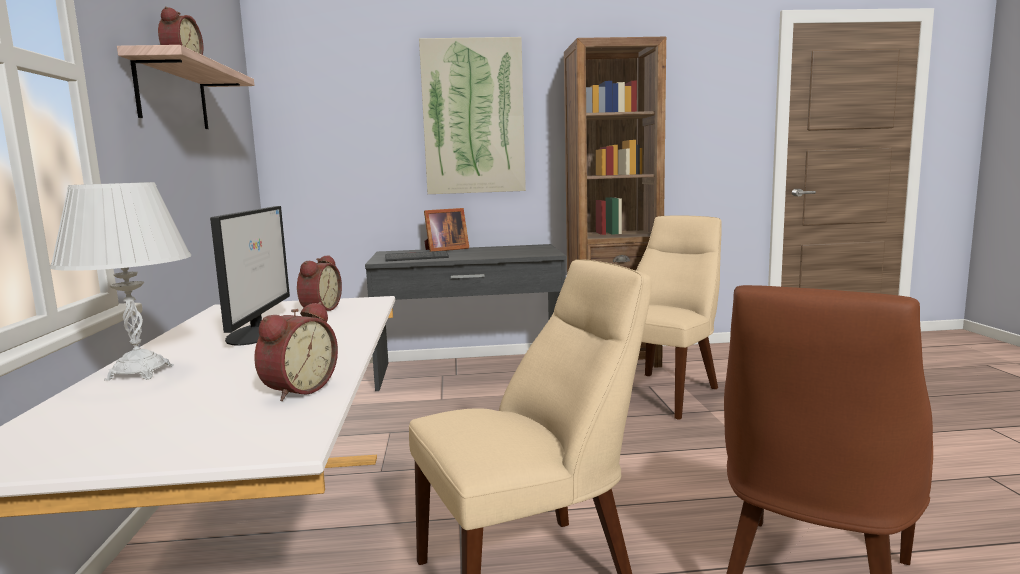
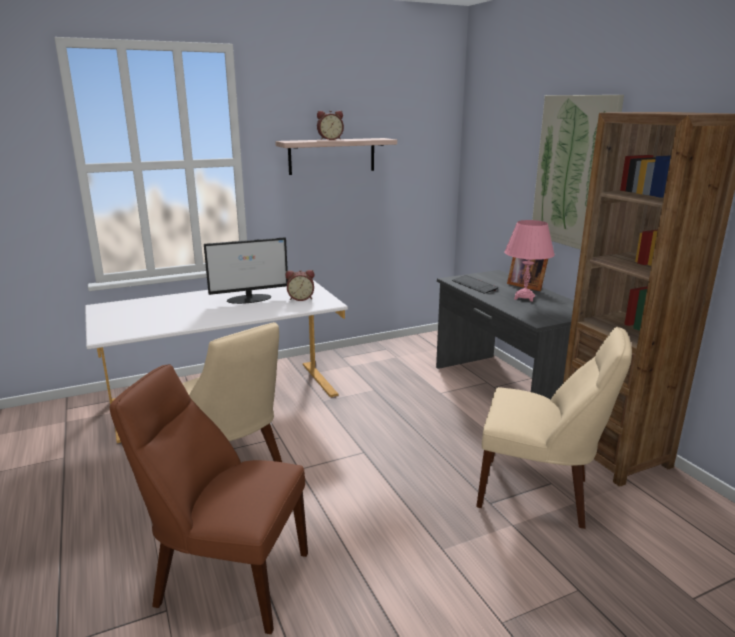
camera: 70 degrees right, 10 degrees up
(139, 373) = (185, 298): white table lamp -> none
(297, 389) = (160, 325): alarm clock -> none
(480, 252) = (524, 298): none -> pink table lamp

